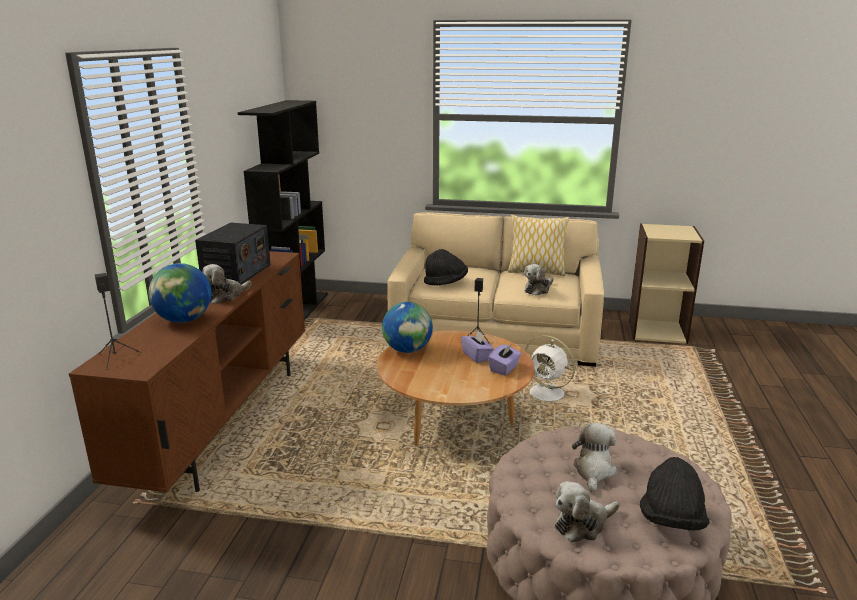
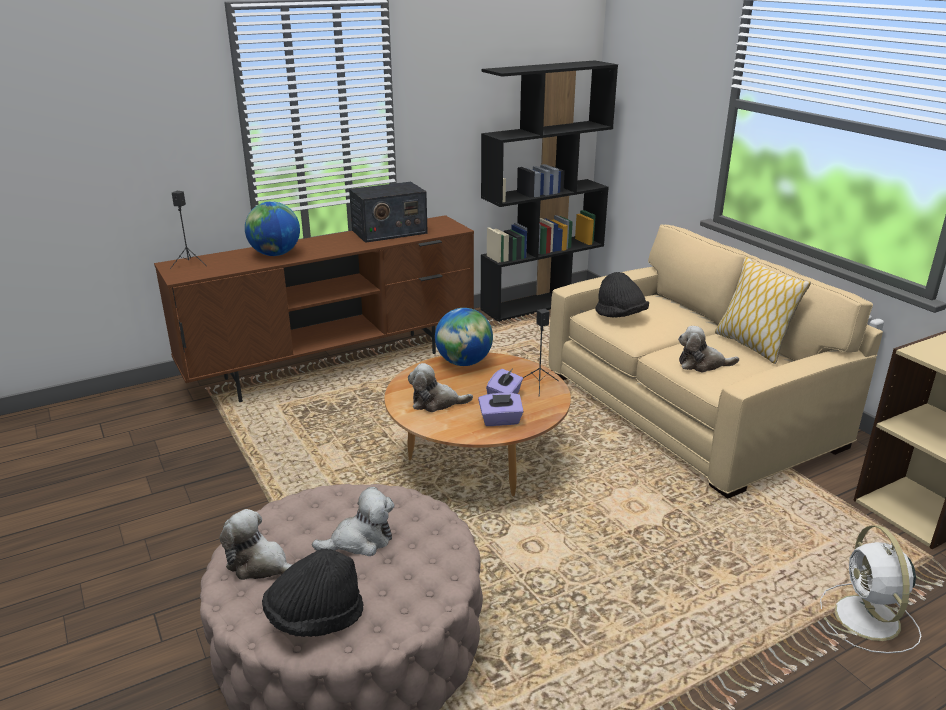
camera: 50 degrees right, 5 degrees up
(225, 296) = (337, 247): plush toy -> plush toy (436, 403)
(548, 393) = (613, 491): white fan -> white fan (868, 620)

